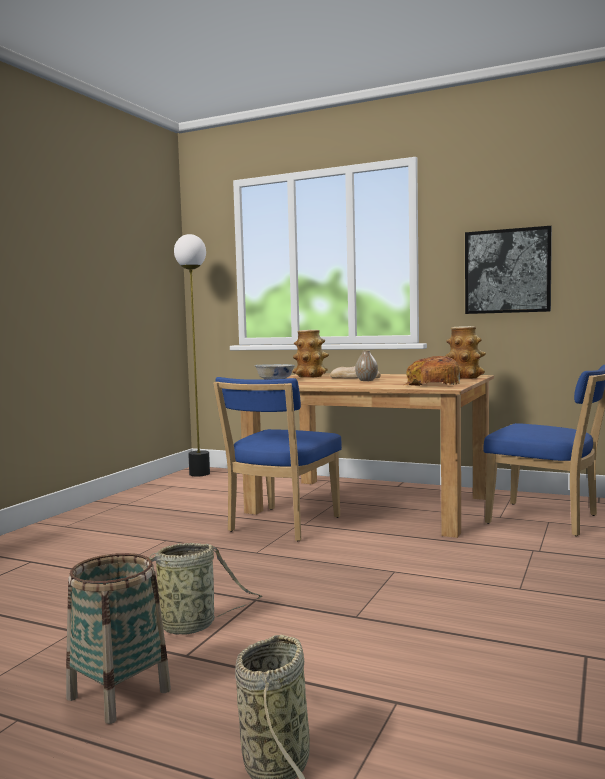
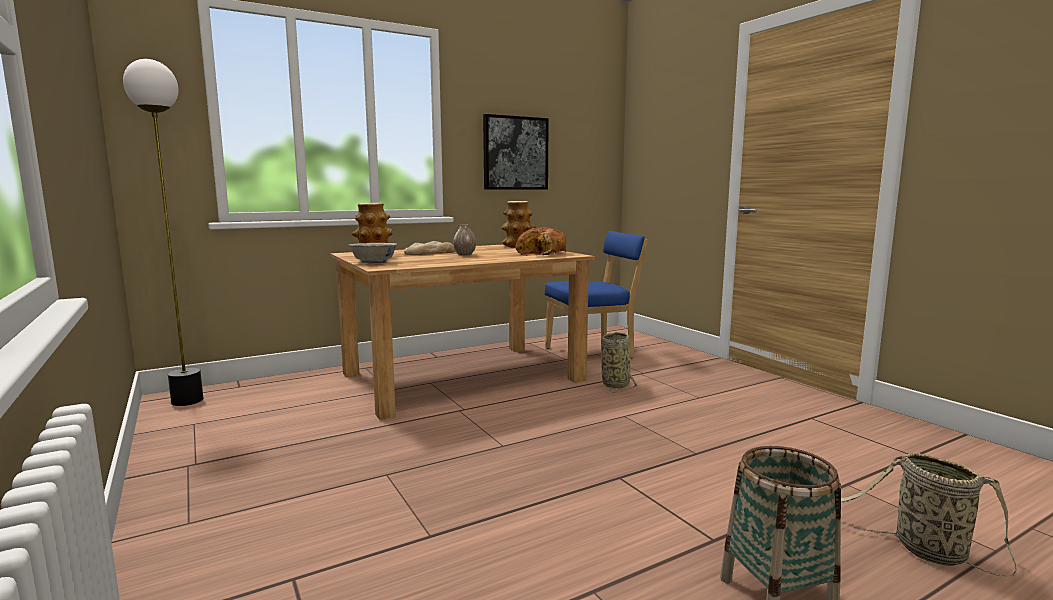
camera: 55 degrees left, 5 degrees up
(191, 626) = (650, 521): basket -> basket (615, 384)
(281, 525) = (450, 417): blue chair -> none

